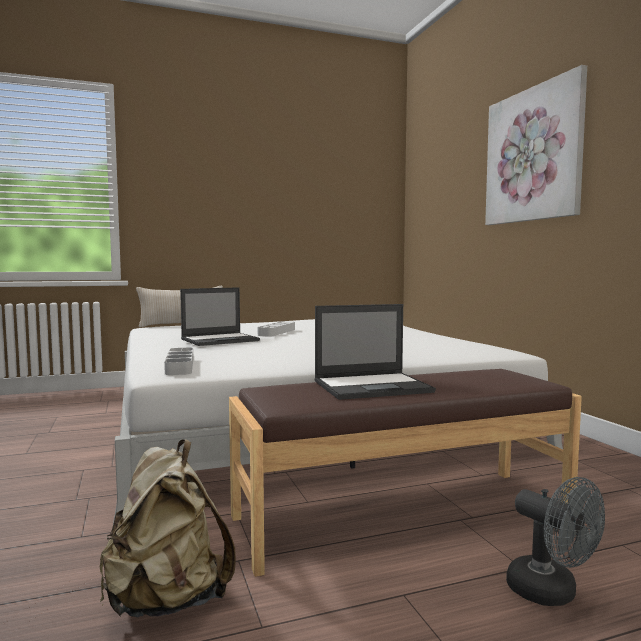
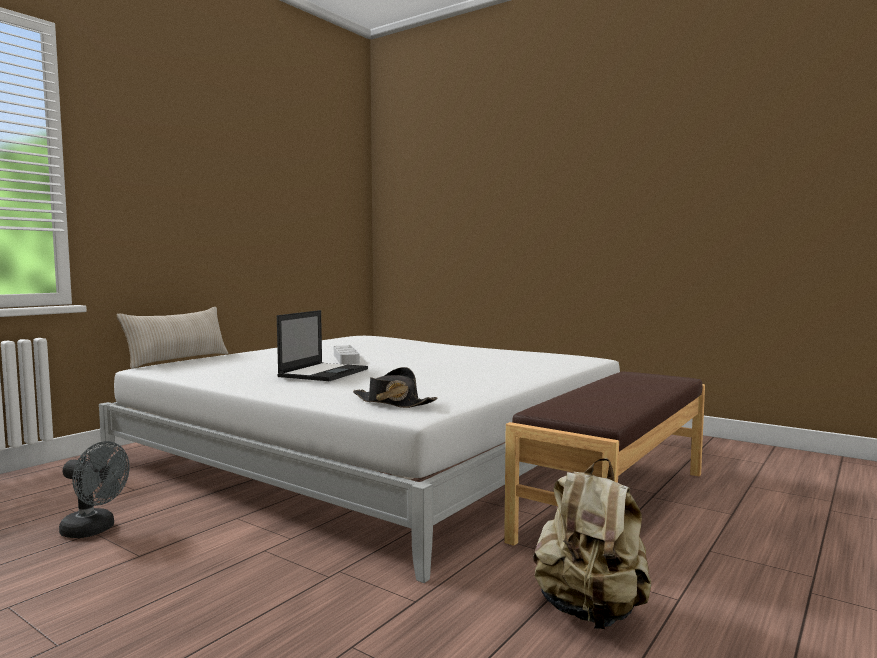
camera: 35 degrees left, 0 degrees up
(180, 366) = (393, 403): grey tray -> black hat
(373, 386) = (603, 396): laptop -> none
(533, 155) = (551, 181): picture -> none
(552, 593) = (768, 522): grey fan -> grey fan (94, 530)

